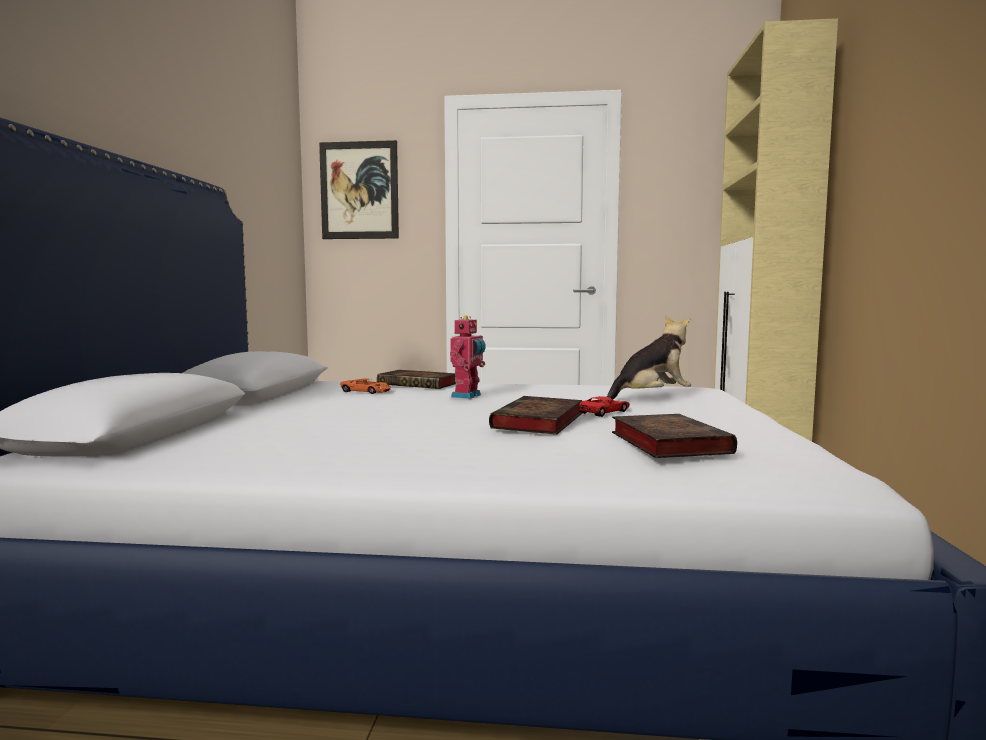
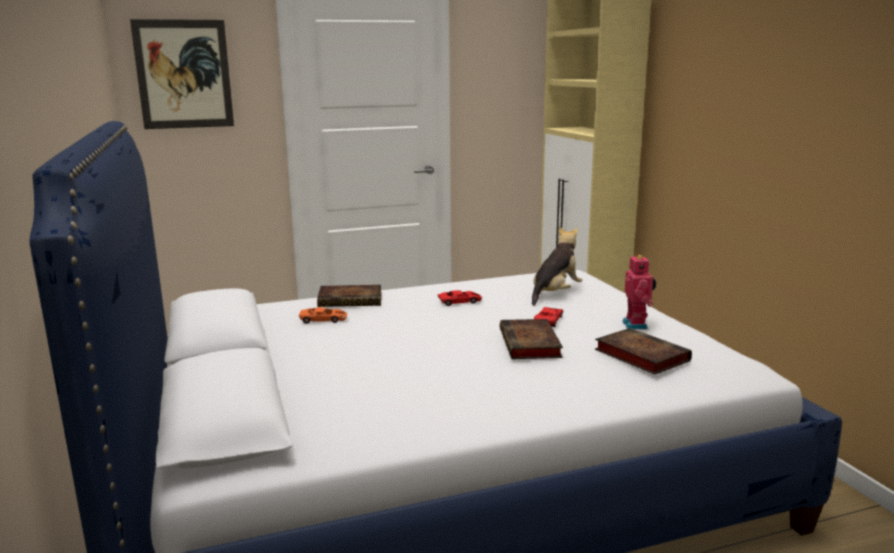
camera: 25 degrees left, 10 degrees up
(468, 396) = (421, 313): toy robot -> toy robot (636, 325)
(526, 393) = (460, 301): none -> red toy car

